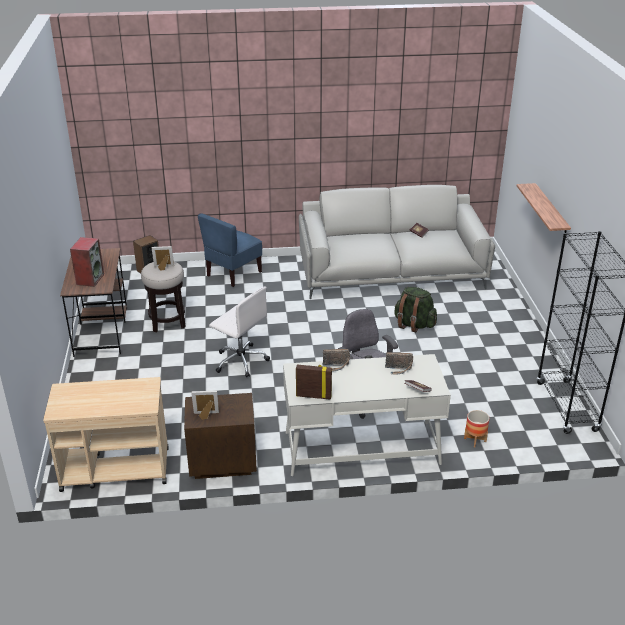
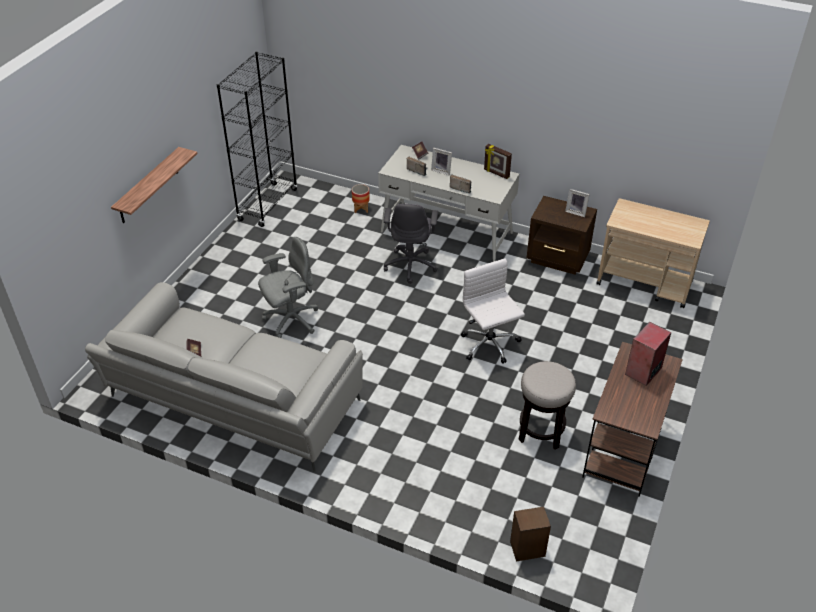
camera: 150 degrees left, 10 degrees up
(163, 268) = (547, 375): picture frame -> picture frame (442, 170)
(233, 274) = (417, 486): blue chair -> none
(413, 325) = (290, 320): green backpack -> grey office chair

